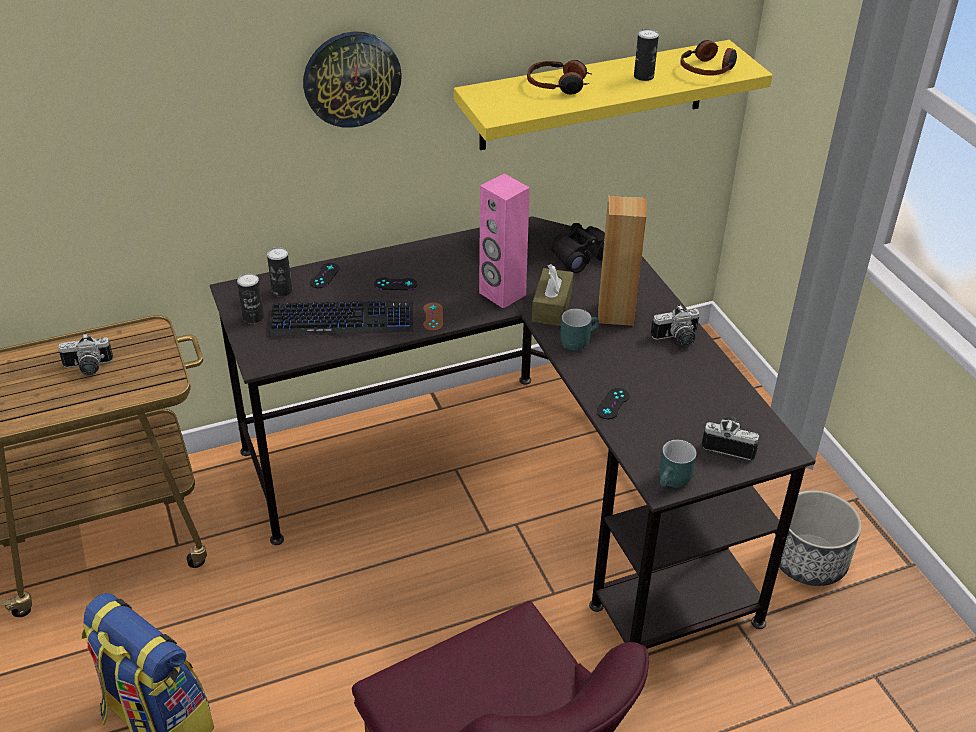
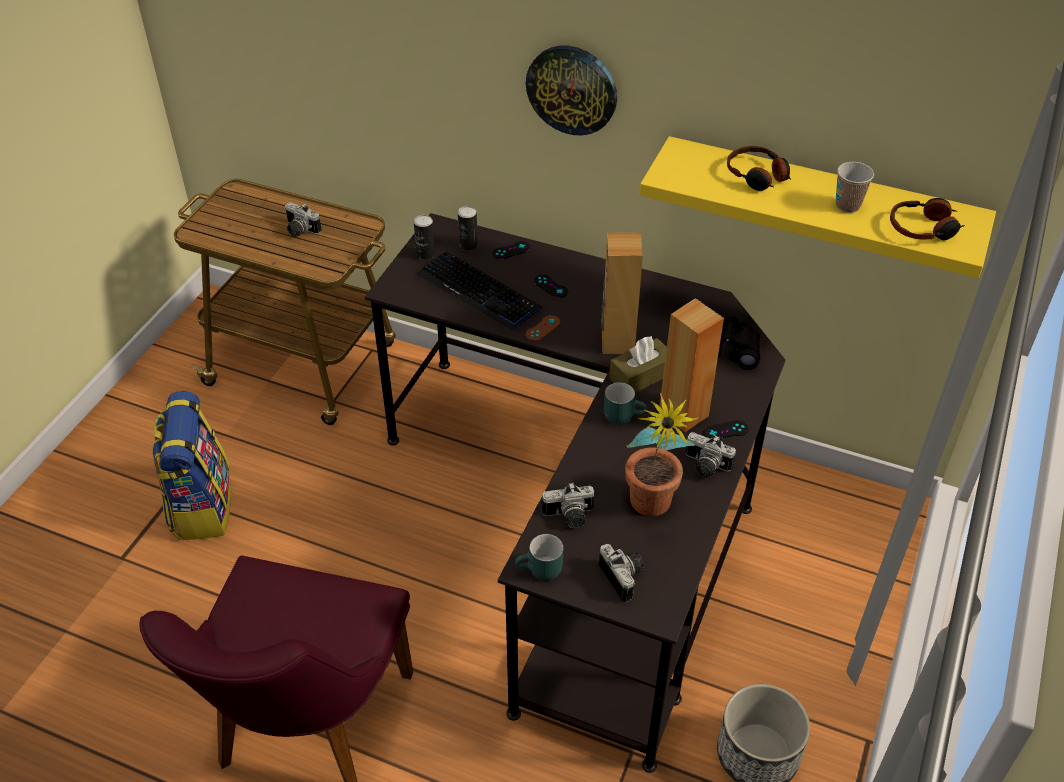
camera: 45 degrees right, 5 degrees up
(502, 294) = (617, 342): pink speaker -> brown speaker
(613, 404) = (580, 482): black game controller -> black game controller (725, 431)
(640, 432) = (569, 517): none -> camera
(643, 76) = (847, 206): can -> cup
(685, 390) = (651, 510): none -> potted plant

